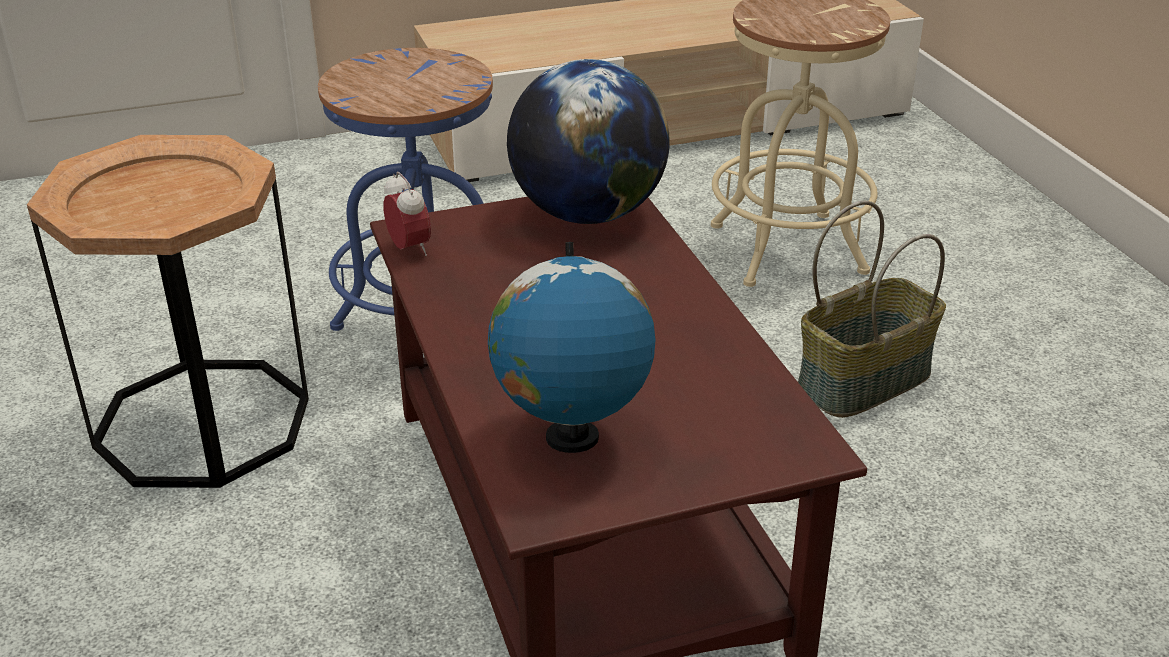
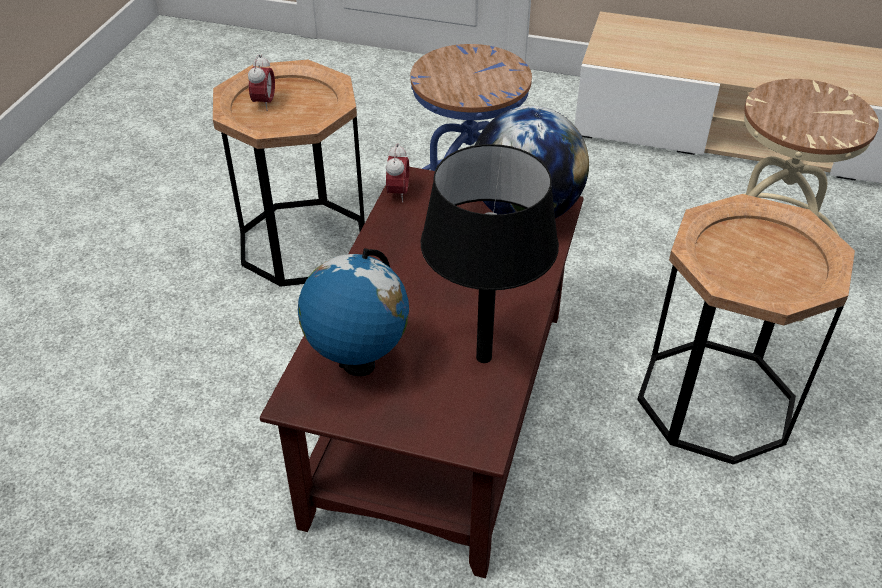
camera: 35 degrees right, 10 degrees up
(122, 203) = (264, 103): none -> alarm clock
(710, 367) = (483, 357): none -> black table lamp
(863, 379) = (715, 399): basket -> brown side table

